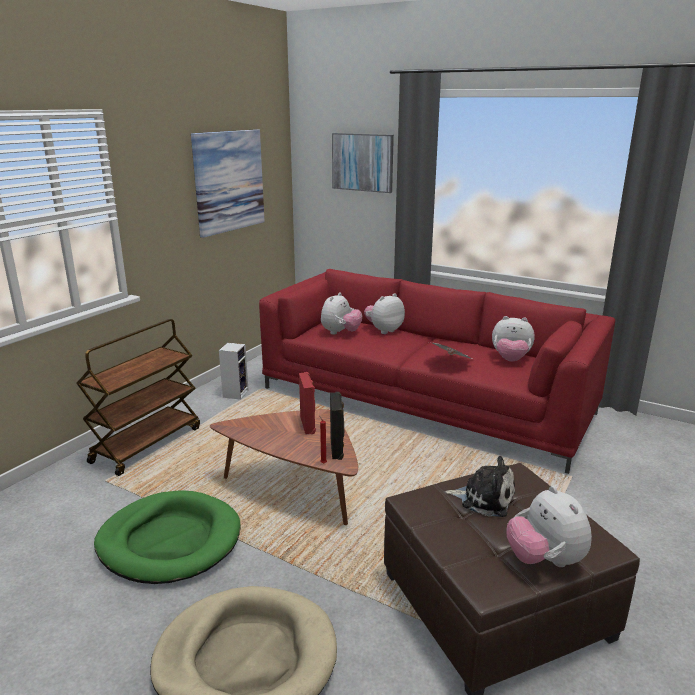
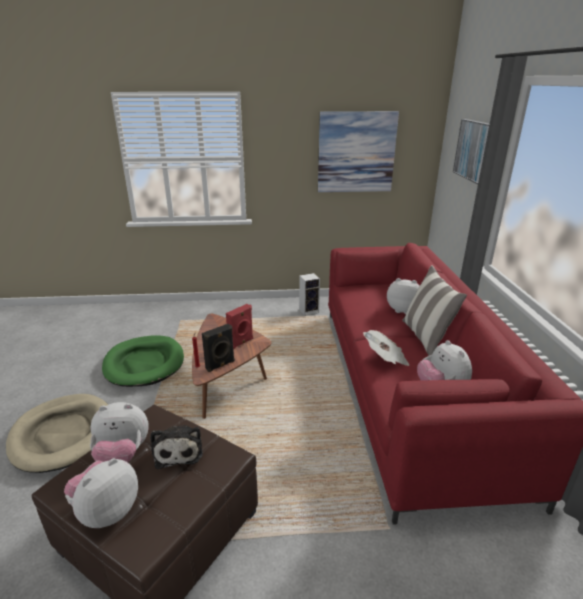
camera: 55 degrees right, 5 degrees up
(147, 444) = (223, 313): brown cart -> none
(340, 333) = (368, 296): plush toy -> plush toy (123, 455)
(438, 339) = (426, 338): none -> pillow

